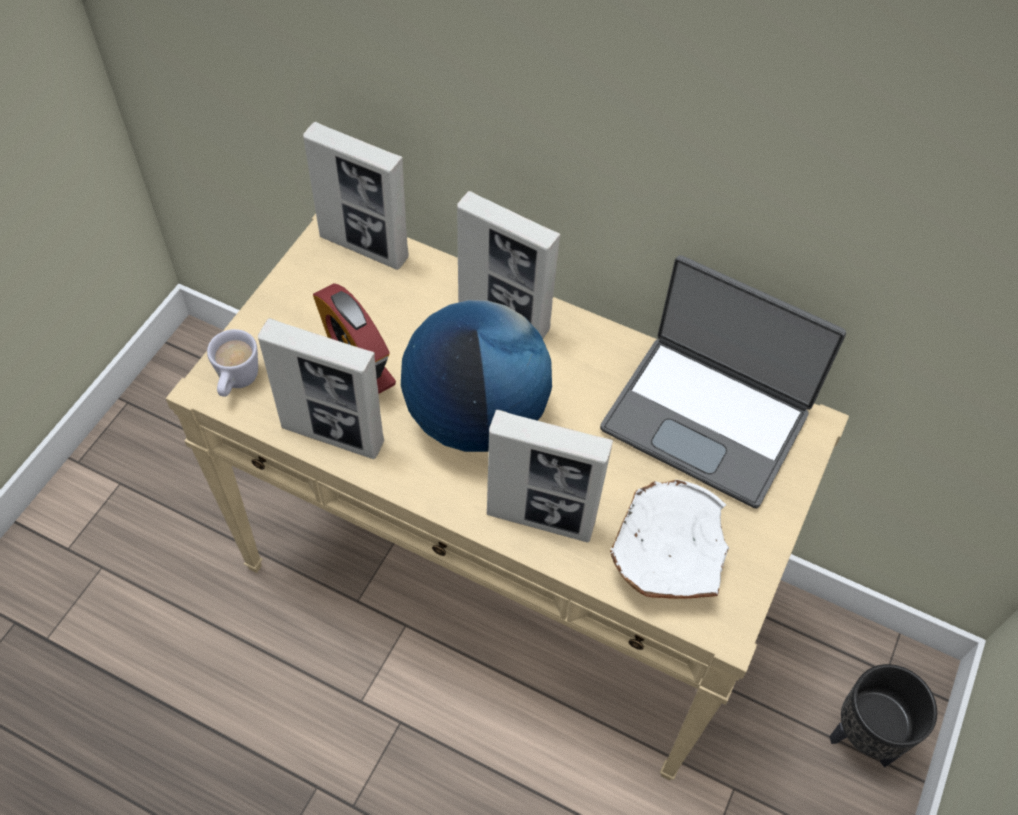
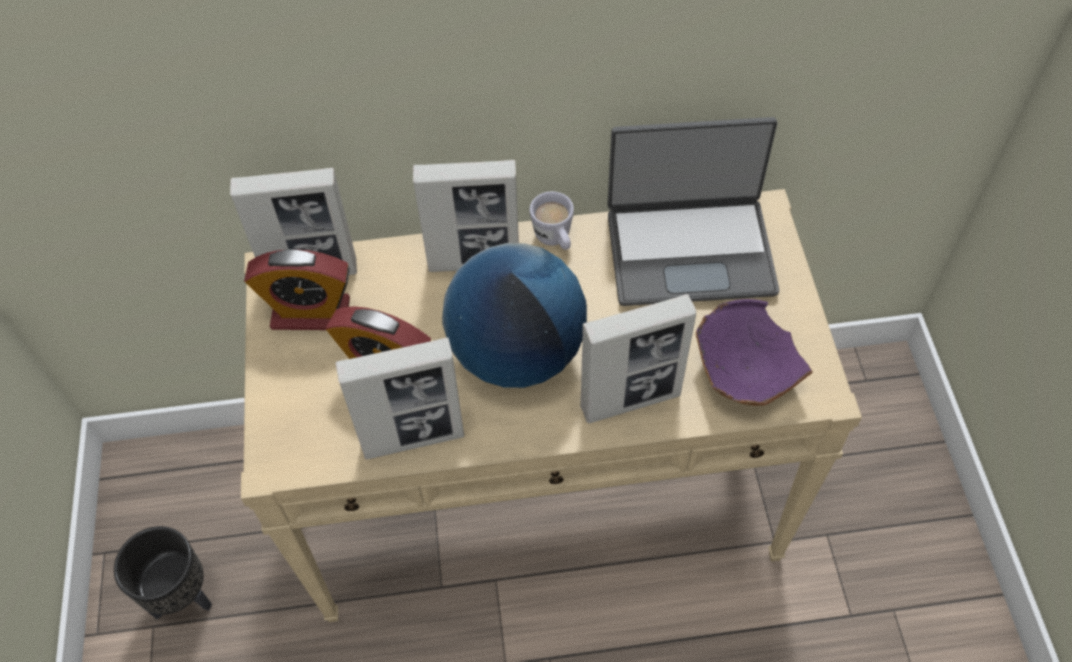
camera: 30 degrees left, 0 degrees up
(237, 382) = (294, 447): white mug -> white mug (555, 240)
(335, 281) = (310, 313): none -> alarm clock
(664, 559) = (743, 373): white bowl -> purple bowl
(863, 736) = (884, 437): black planter -> black planter (183, 596)

